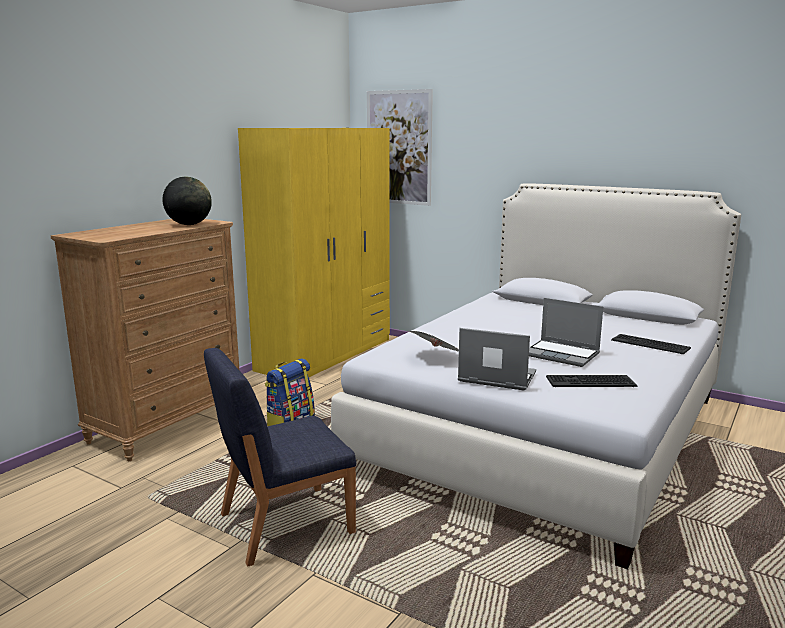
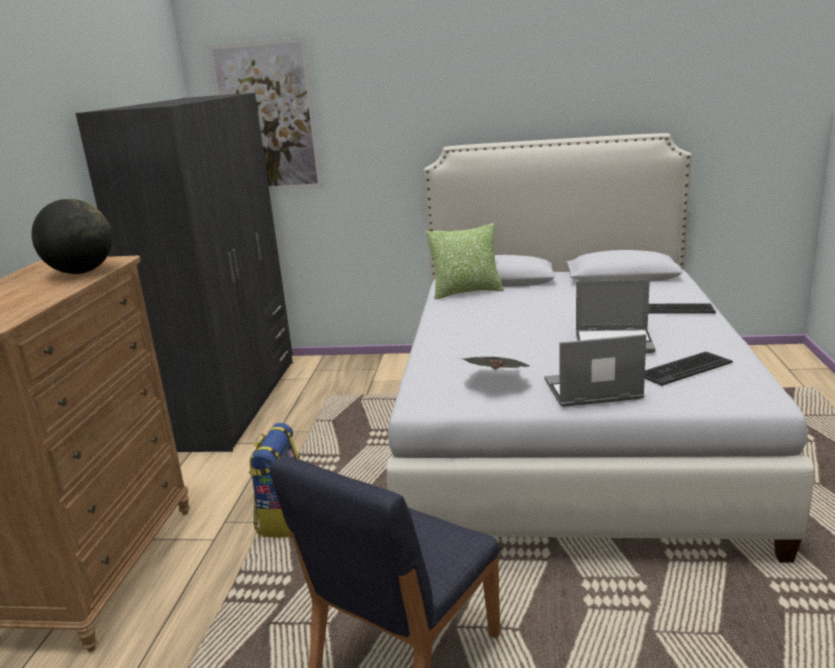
camera: 25 degrees left, 5 degrees up
(326, 354) = (232, 402): yellow wardrobe -> grey wardrobe
(503, 302) = (466, 292): none -> pillow

